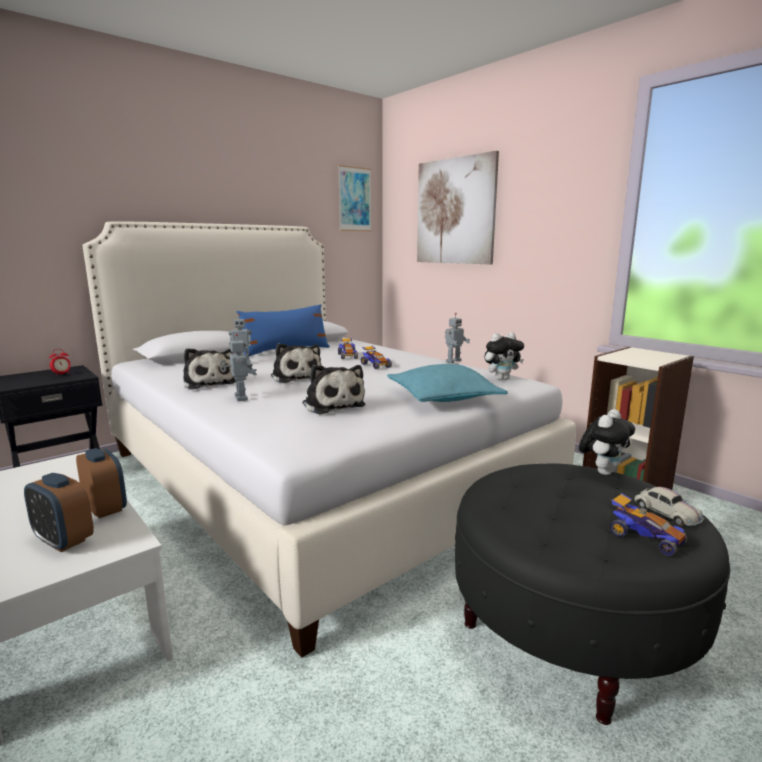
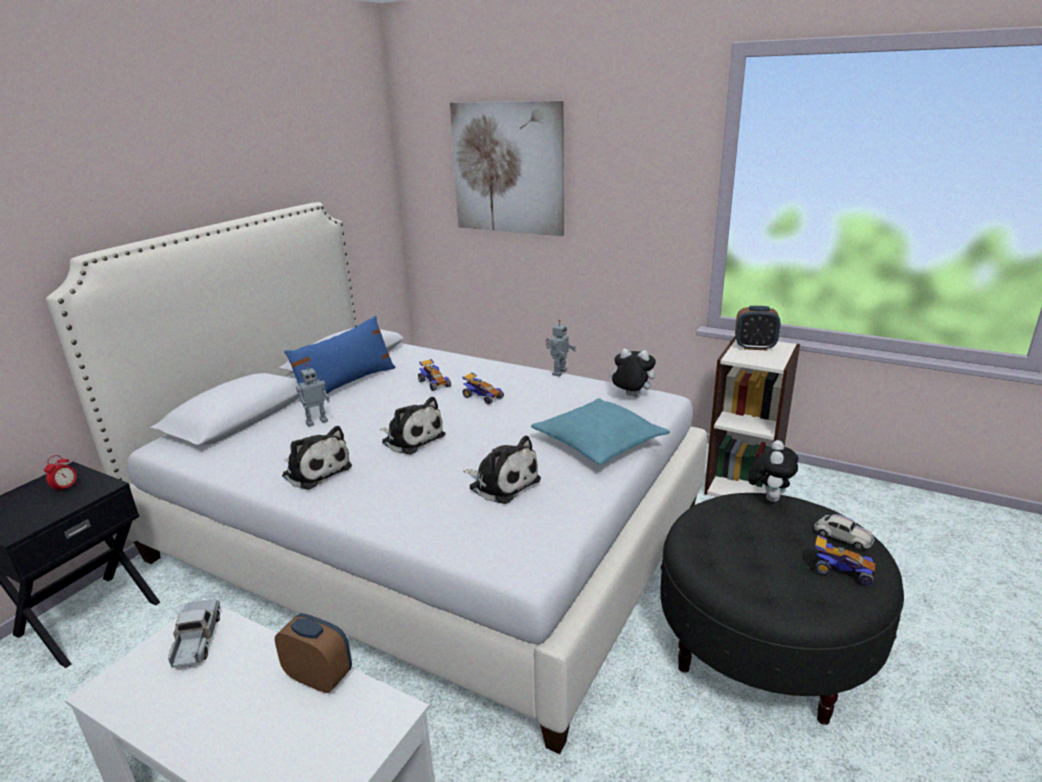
camera: 20 degrees left, 10 degrees up
(56, 471) = (196, 641): none -> toy truck
(63, 540) = (317, 734): alarm clock -> alarm clock (754, 347)
(239, 398) = (383, 492): toy robot -> none
(354, 199) = (365, 149): picture -> none
(501, 379) = (631, 397): plush toy -> plush toy turned 120 degrees counterclockwise

